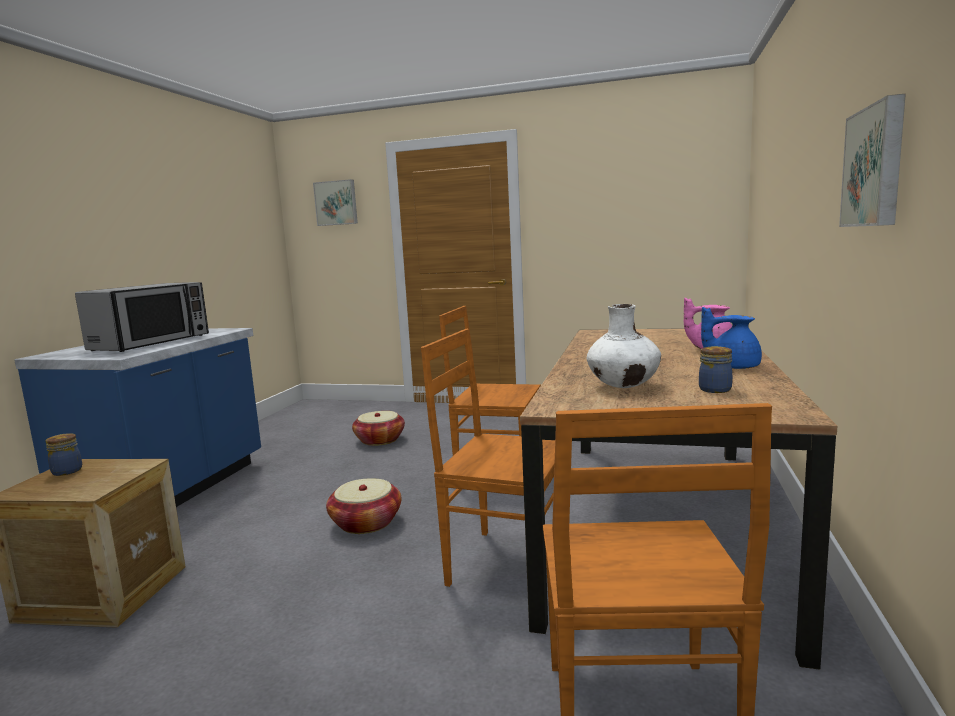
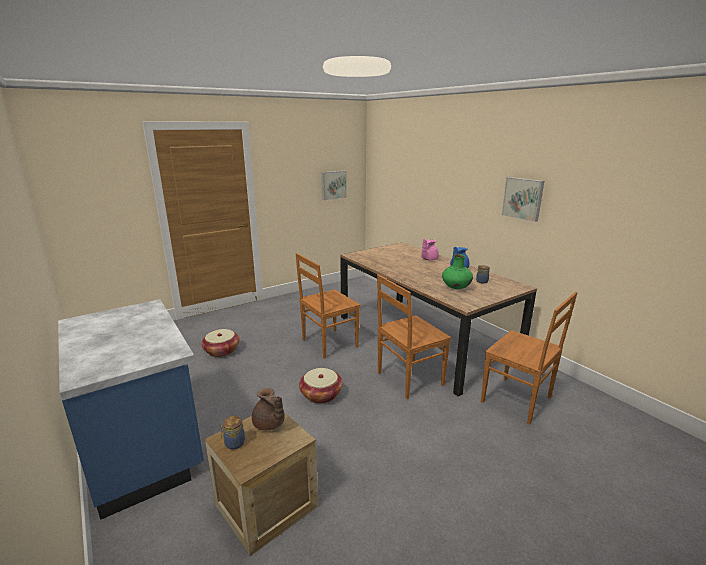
camera: 50 degrees left, 10 degrees up
(117, 471) = (269, 424): none -> brown teapot
(152, 342) = (135, 335): microwave -> none
(336, 203) = (95, 170): picture -> picture (333, 185)
(623, 386) = (456, 288): white vase -> green vase

